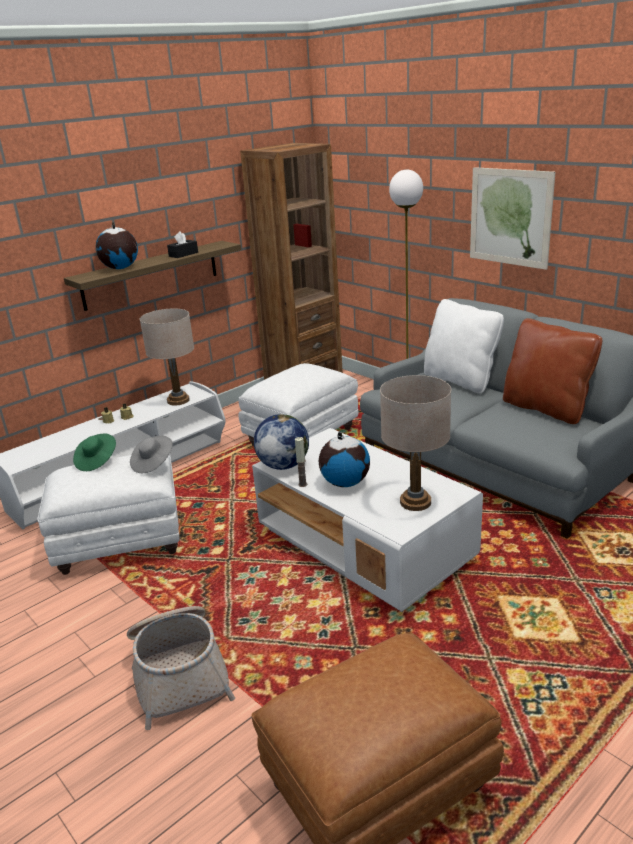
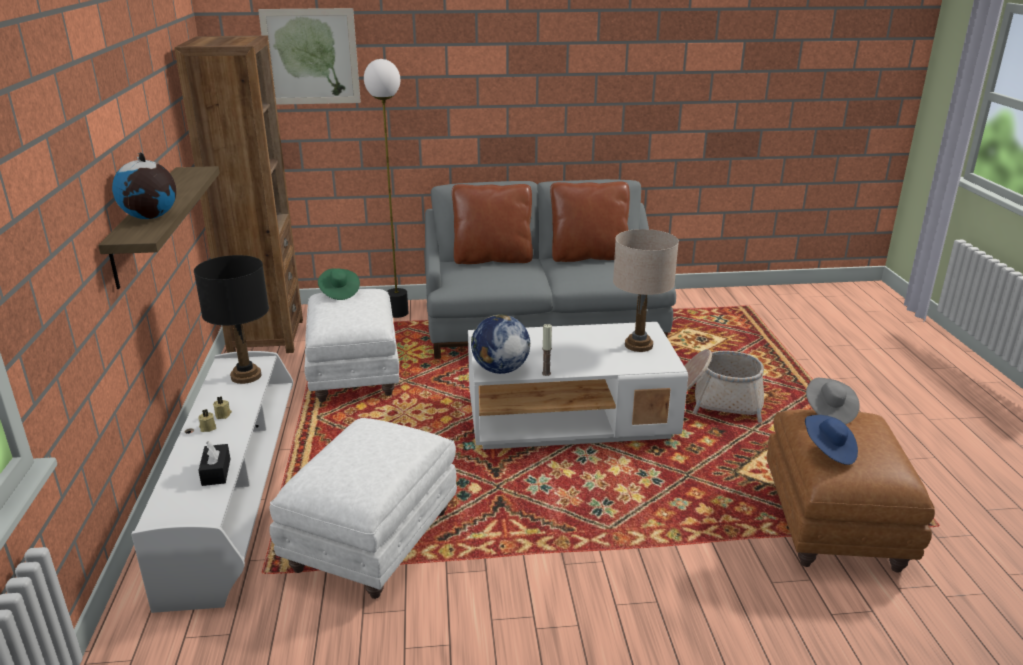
camera: 55 degrees left, 0 degrees up
(96, 461) = (331, 451): green hat -> green hat (339, 292)
(153, 463) = (395, 422): grey hat -> grey hat (829, 412)
(178, 400) = (246, 376): beige table lamp -> black table lamp
(179, 672) = (626, 571): basket -> basket (715, 400)
(183, 254) = (183, 188): black tissue box -> black tissue box (216, 472)
(326, 685) = (829, 451): none -> blue hat
(345, 483) = (571, 357): globe -> none
(460, 380) = (492, 259): white pillow -> brown pillow
(510, 217) = (486, 97): picture -> picture (311, 57)

